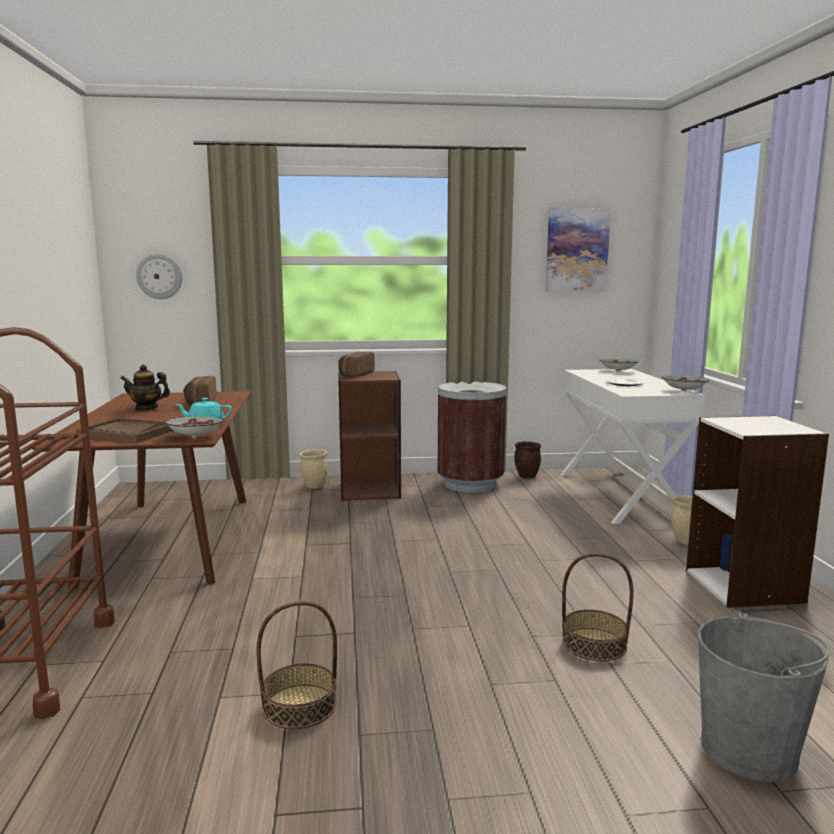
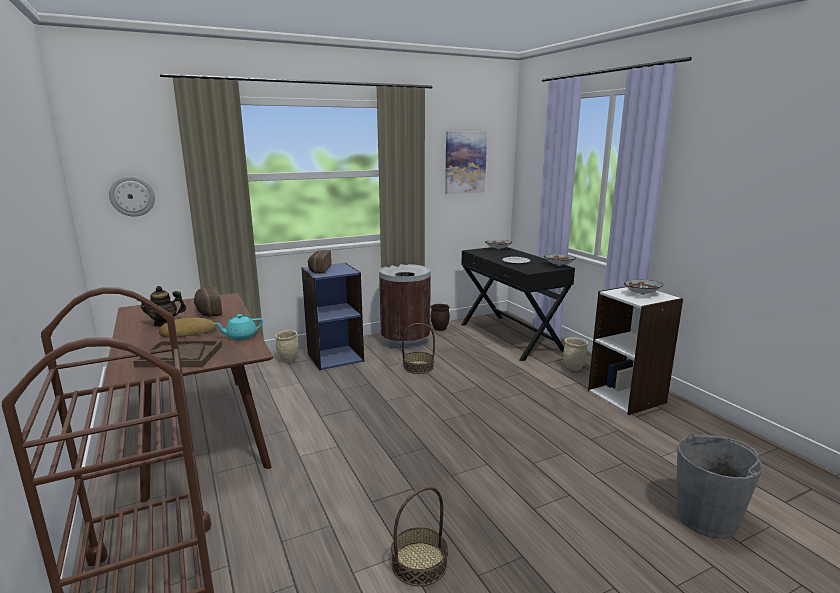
camera: 20 degrees left, 5 degrees up
(158, 417) = (187, 332): none -> bread
(195, 437) = (248, 352): bowl -> bowl (642, 294)
(370, 490) = (335, 357): brown bookcase -> blue bookcase
(594, 644) = (574, 461): basket -> basket (418, 367)
(621, 495) = (510, 336): white console table -> black console table

